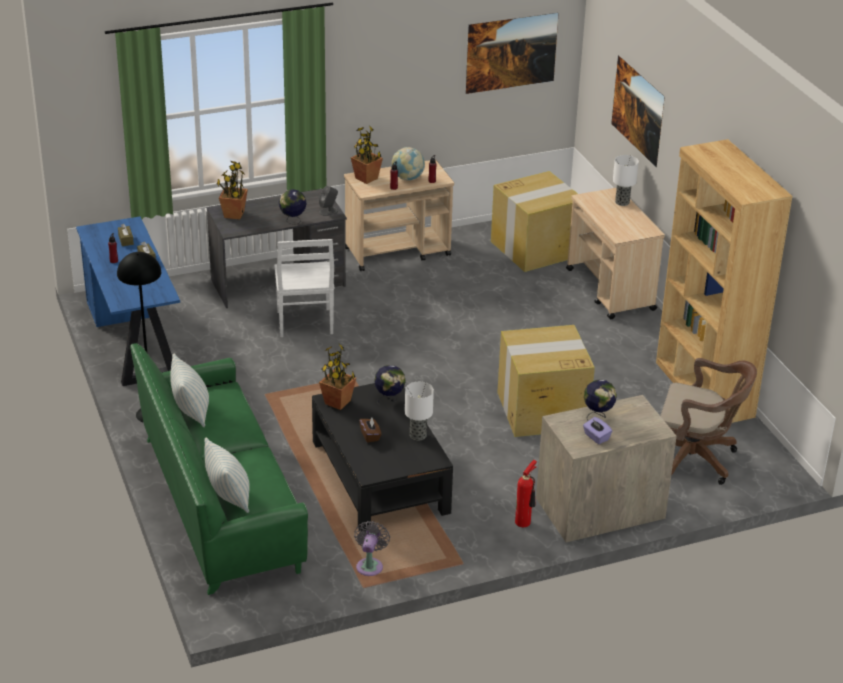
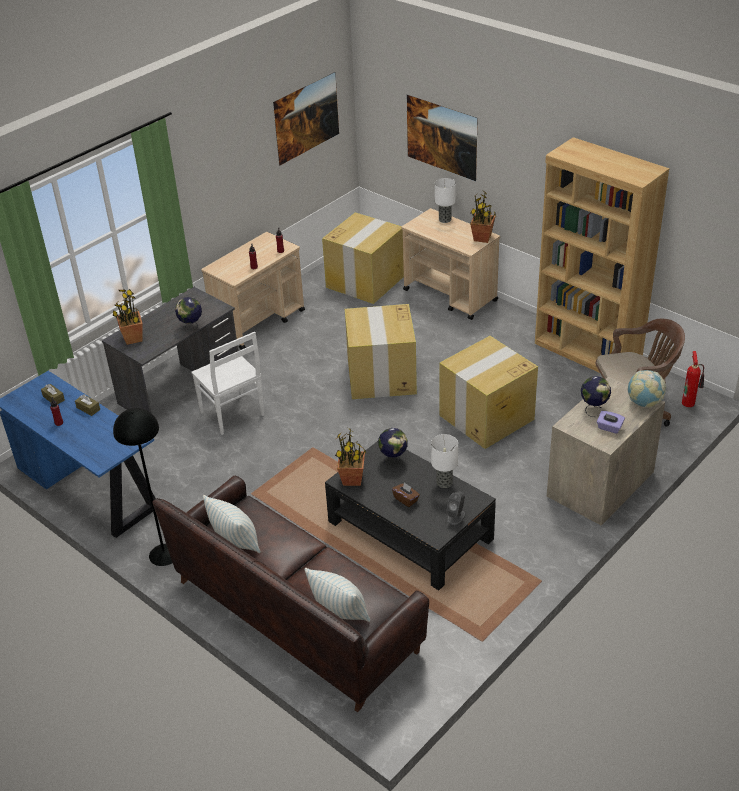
camera: 25 degrees left, 5 degrees up
(219, 503) = (295, 616): green sofa -> brown sofa
(328, 211) = (214, 307): grey speaker -> grey speaker (456, 517)
(366, 178) = (224, 267): potted plant -> potted plant (482, 238)
(370, 565) = (470, 617): grey fan -> none
(408, 178) = (258, 255): globe -> globe (644, 403)
(472, 340) = (381, 377): none -> cardboard box
(524, 522) = (556, 521): fire extinguisher -> fire extinguisher (689, 402)

